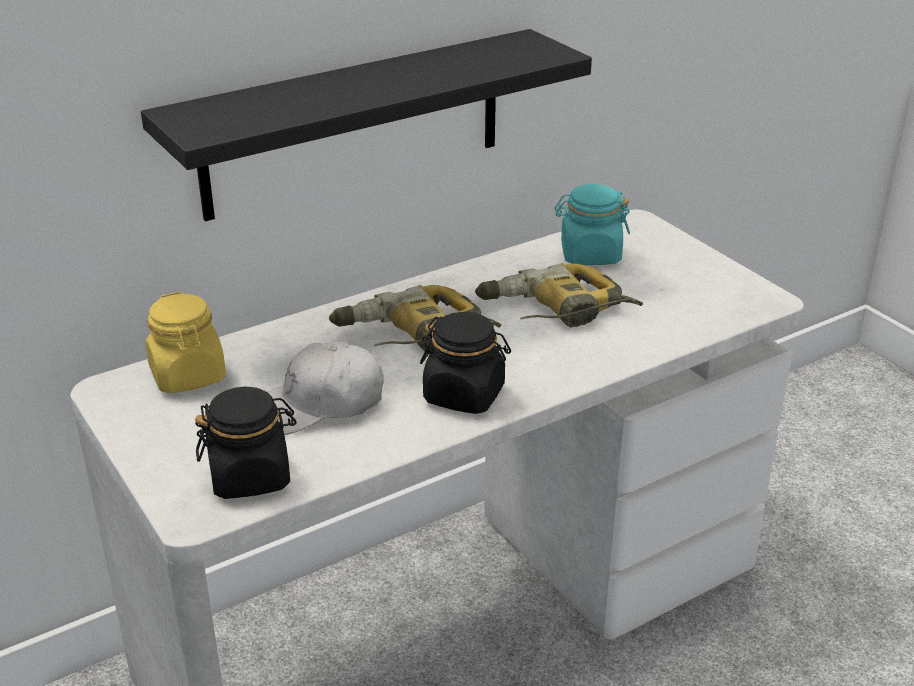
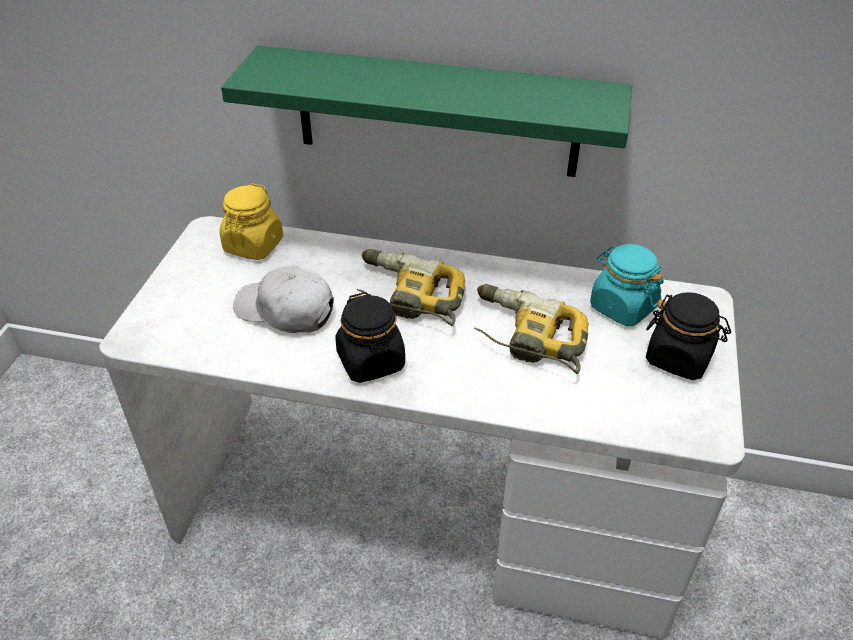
camera: 45 degrees right, 10 degrees up
(250, 476) = (187, 333): black jar -> black jar (679, 358)
(354, 124) = (437, 113): black shelf -> green shelf

